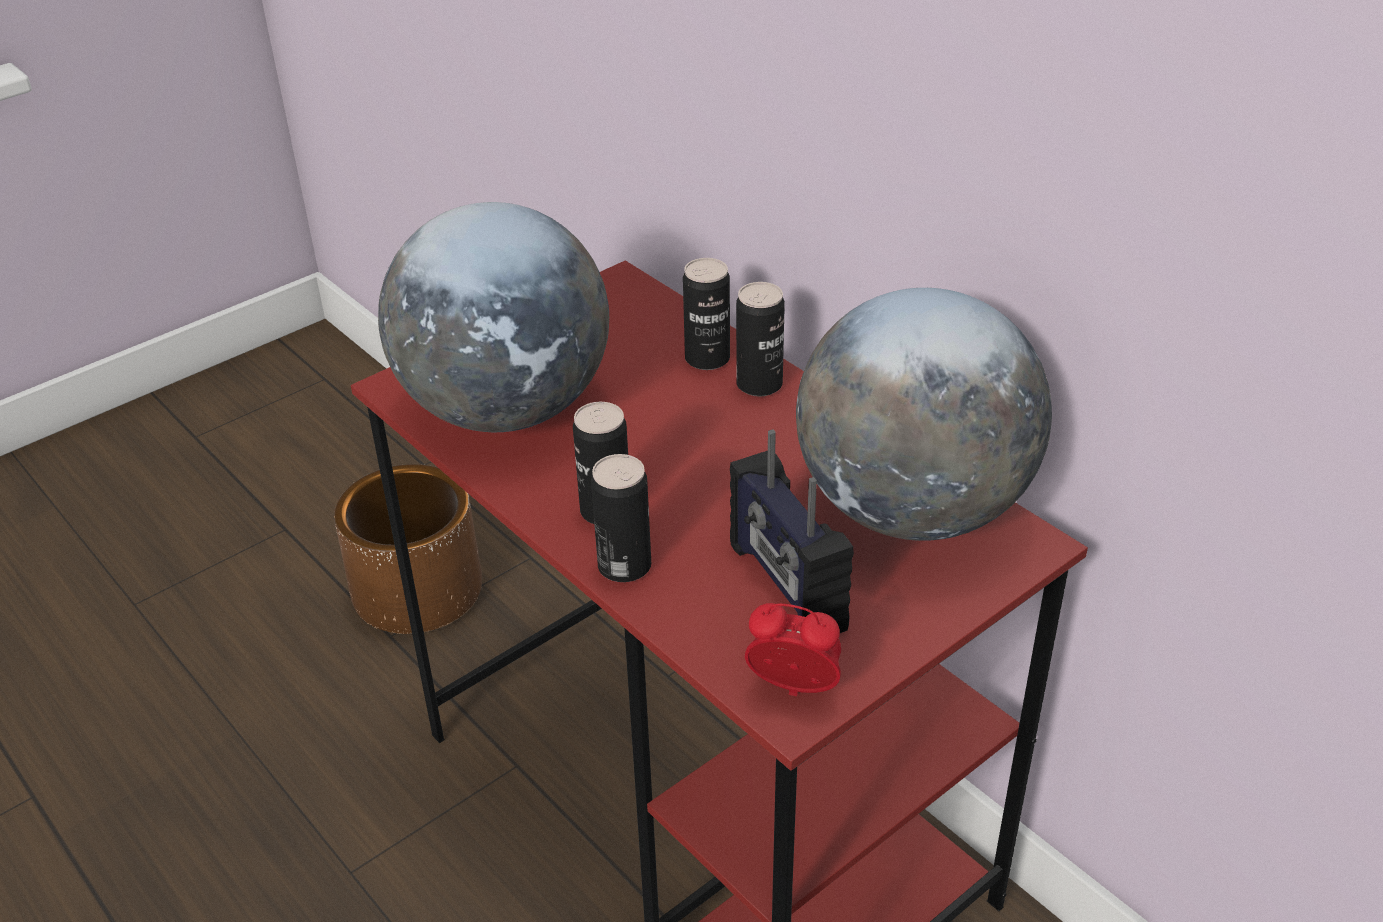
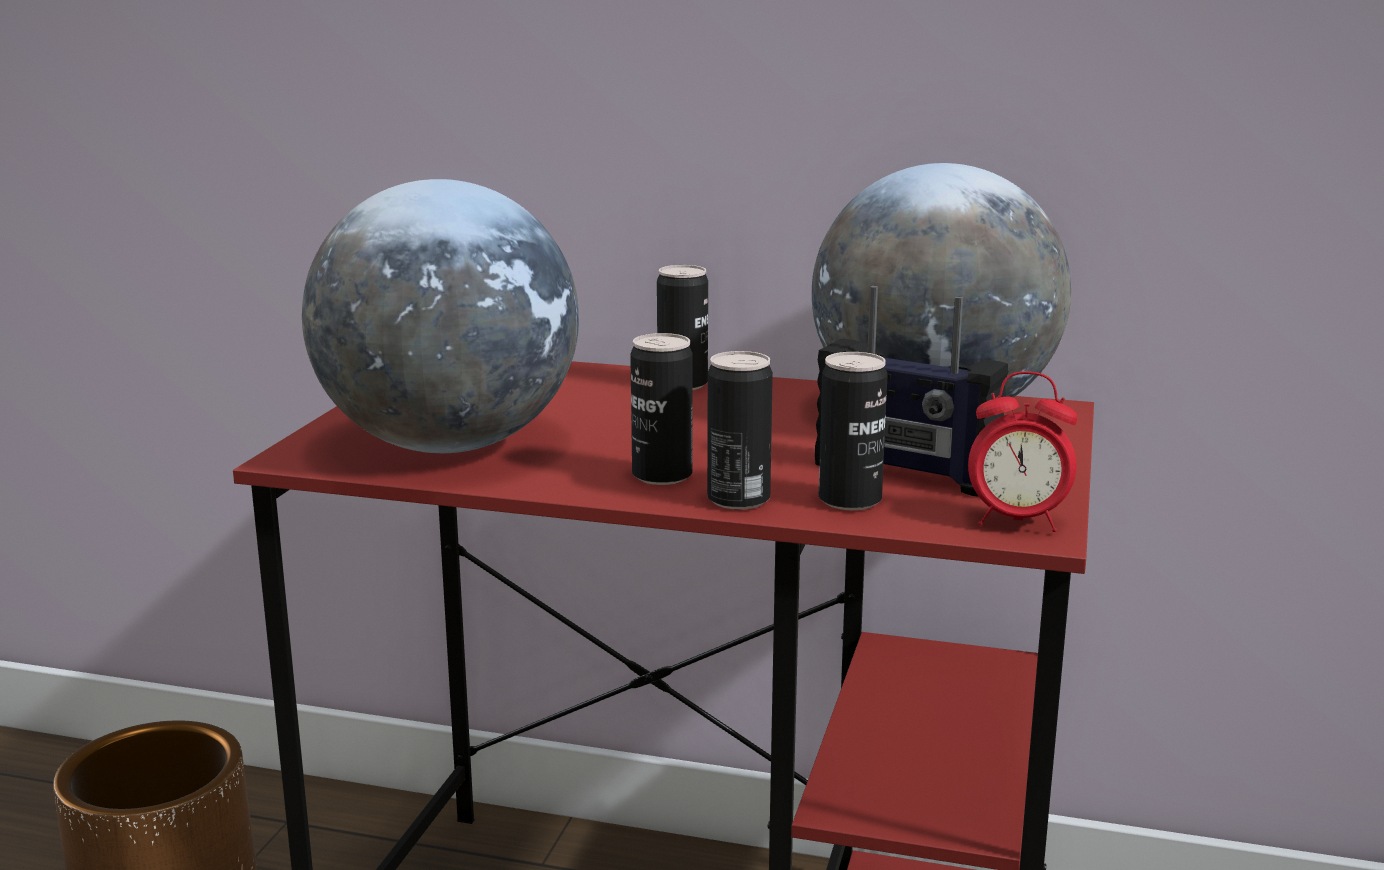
camera: 35 degrees left, 20 degrees down
(707, 358) = (608, 381): can -> can (850, 500)
(794, 691) = (1017, 522): alarm clock -> alarm clock turned 150 degrees counterclockwise

